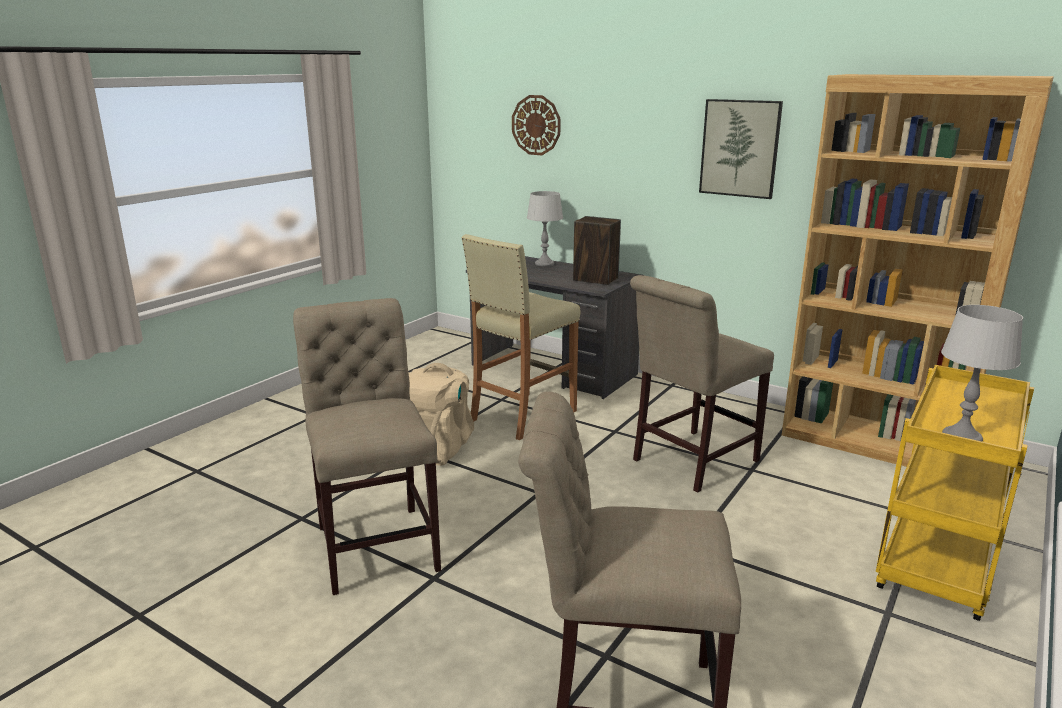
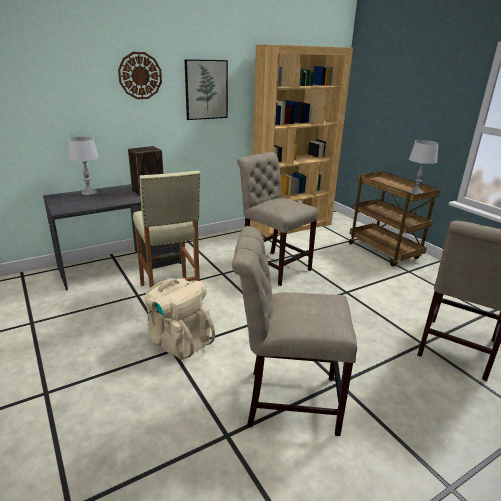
camera: 65 degrees left, 5 degrees up
(536, 125) = (46, 84): wall clock -> wall clock (140, 75)
(690, 462) = (273, 266): beige chair -> beige chair turned 150 degrees clockwise
(937, 568) = (384, 252): yellow cart -> brown cart

